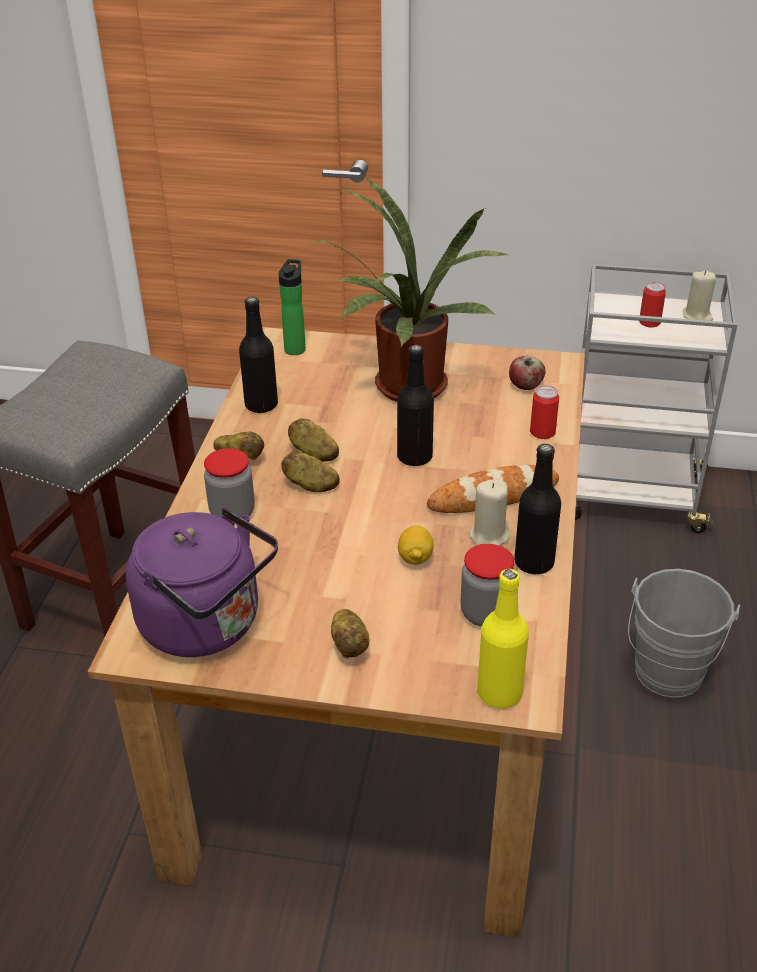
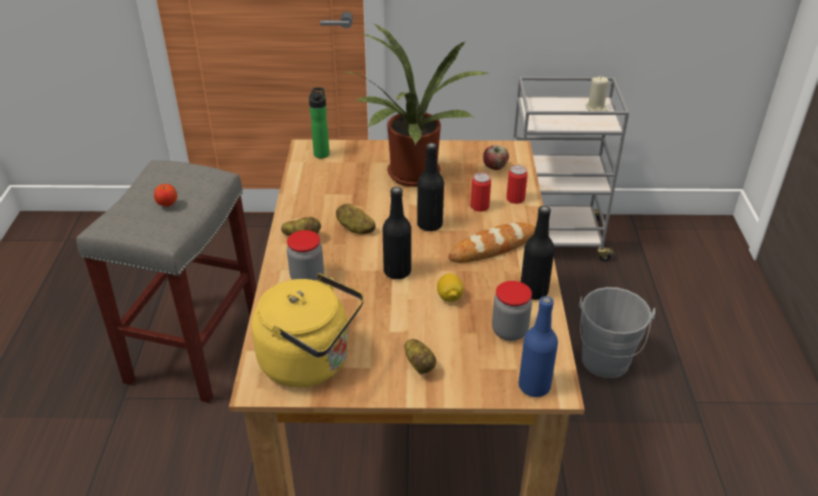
camera: 10 degrees left, 0 degrees up
(81, 399) = (167, 204): none -> apple
(207, 625) = (311, 362): purple kettle -> yellow kettle
(261, 405) = (307, 197): black bottle -> black bottle (397, 271)
(310, 485) = (359, 252): potato -> none
(489, 537) = (498, 276): beige candle -> none
(499, 693) = (534, 386): yellow bottle -> blue bottle
(649, 322) = (564, 115): can -> can (479, 206)

